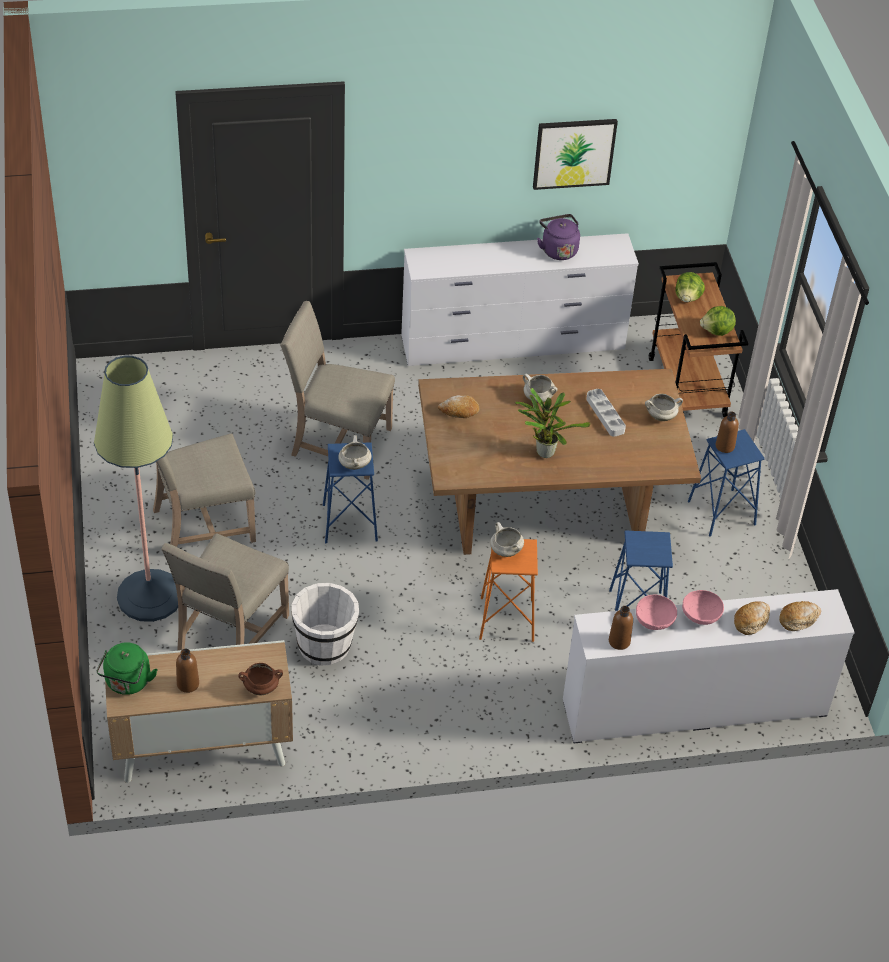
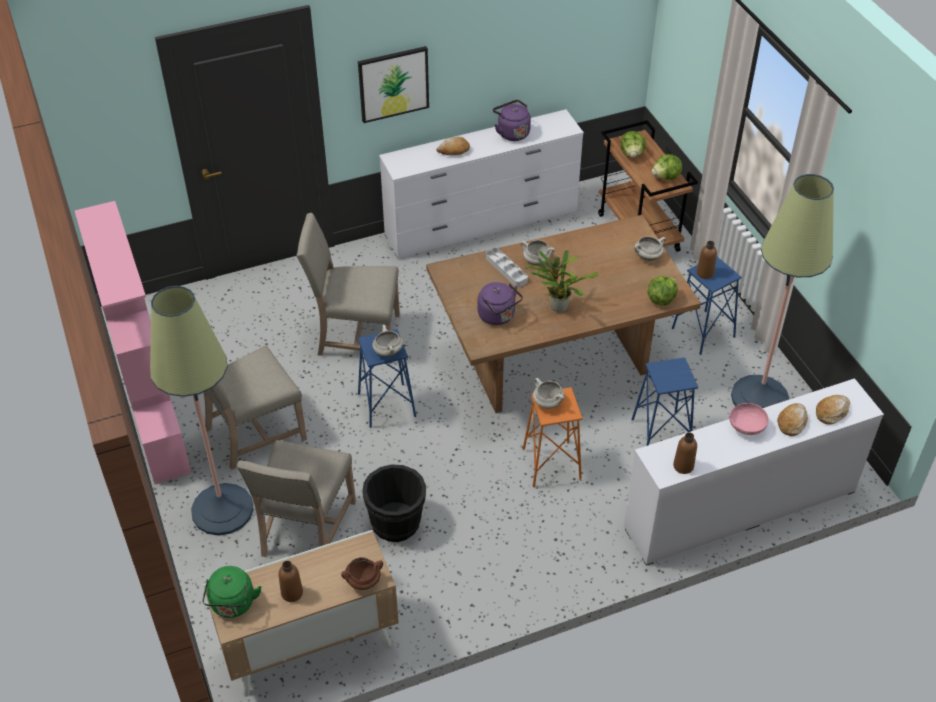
camera: 10 degrees left, 0 degrees up
(103, 501) = (157, 430): none -> pink bookcase
(325, 645) = (396, 522): white bucket -> black bucket
(459, 411) = (471, 285): bread -> bread (453, 151)
(477, 449) = (498, 316): none -> purple kettle
(574, 153) = (515, 42): picture -> picture (393, 83)
(605, 415) = (599, 264): grey tray -> grey tray (506, 269)
(654, 621) = (708, 440): pink bowl -> none
(659, 465) = (661, 299): none -> lettuce
(759, 596) = (759, 398): none -> floor lamp

